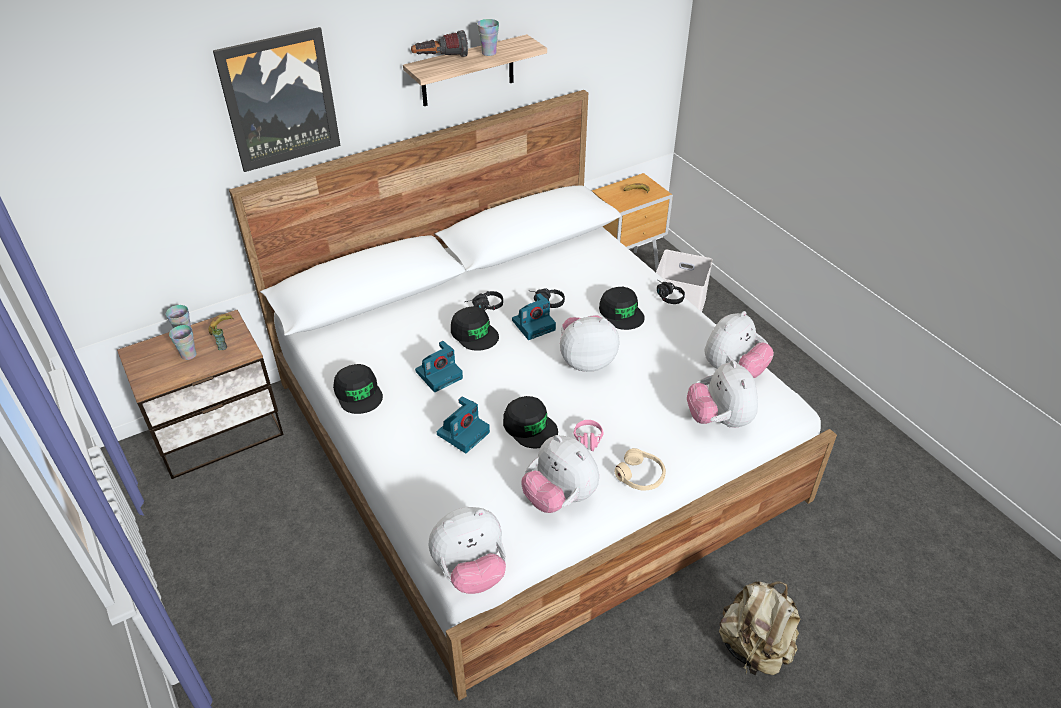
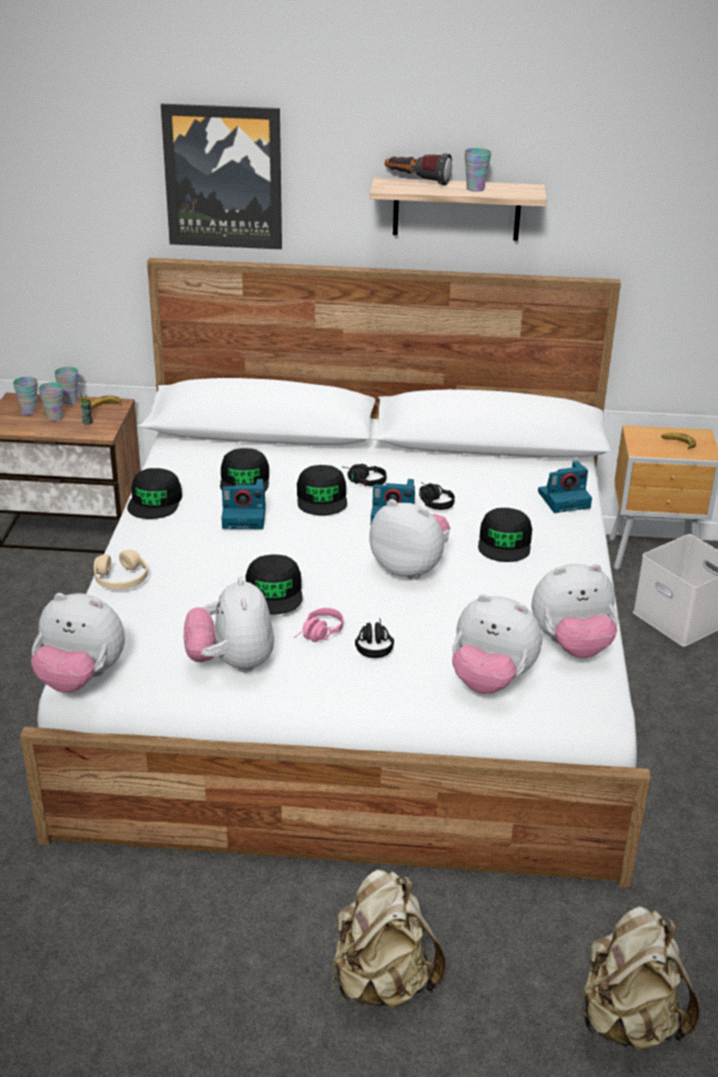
camera: 35 degrees right, 10 degrees down
(160, 359) = (29, 411): none -> cup
(404, 343) = (245, 480): none -> black cap
(463, 432) = (206, 569): camera -> camera (564, 499)
(640, 476) = (337, 686): beige headphones -> beige headphones (121, 579)
(666, 296) = (580, 549): black headphones -> black headphones (373, 644)
(719, 420) = (491, 681): plush toy -> plush toy turned 90 degrees counterclockwise
(887, 583) = (629, 1021): none -> beige backpack

